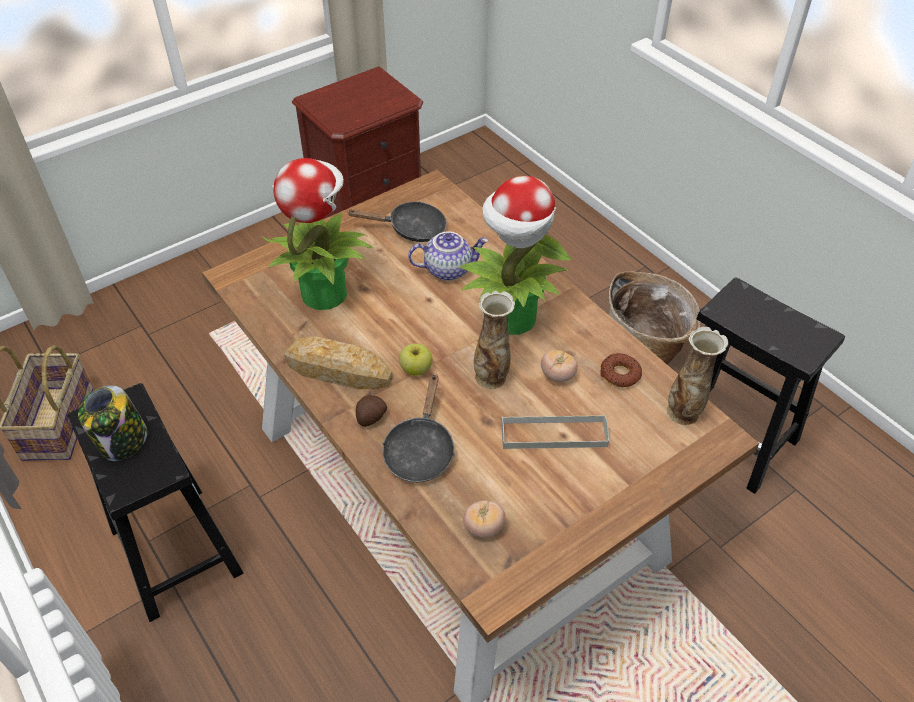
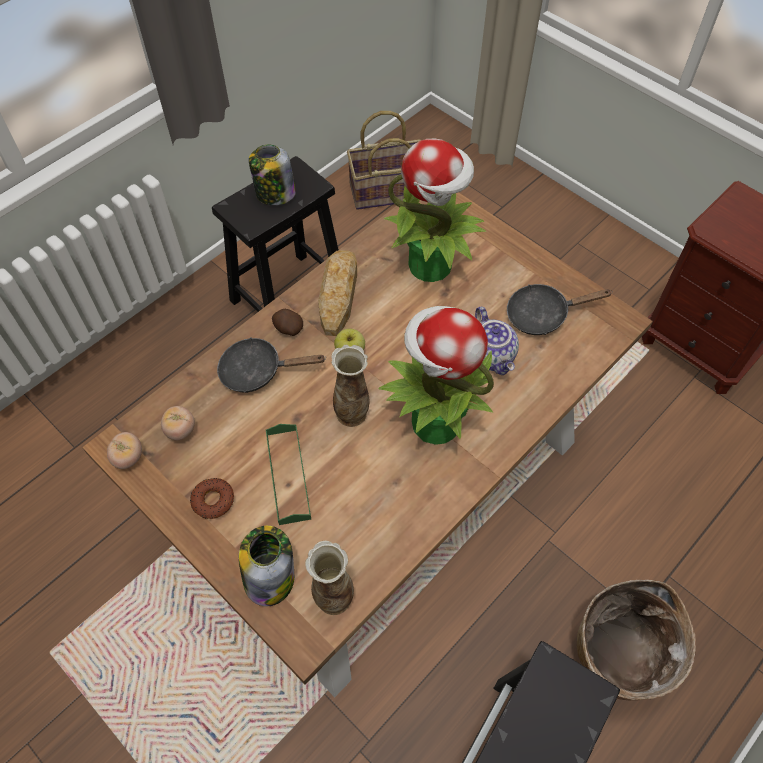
camera: 80 degrees right, 10 degrees up
(411, 229) = (542, 315): black frying pan -> black frying pan turned 90 degrees clockwise
(553, 434) = (288, 475): grey tray -> green tray
(557, 376) = (363, 472): tomato -> tomato (128, 457)
(620, 374) = (377, 531): donut -> donut (213, 500)
(661, 459) = (269, 577): none -> jar

